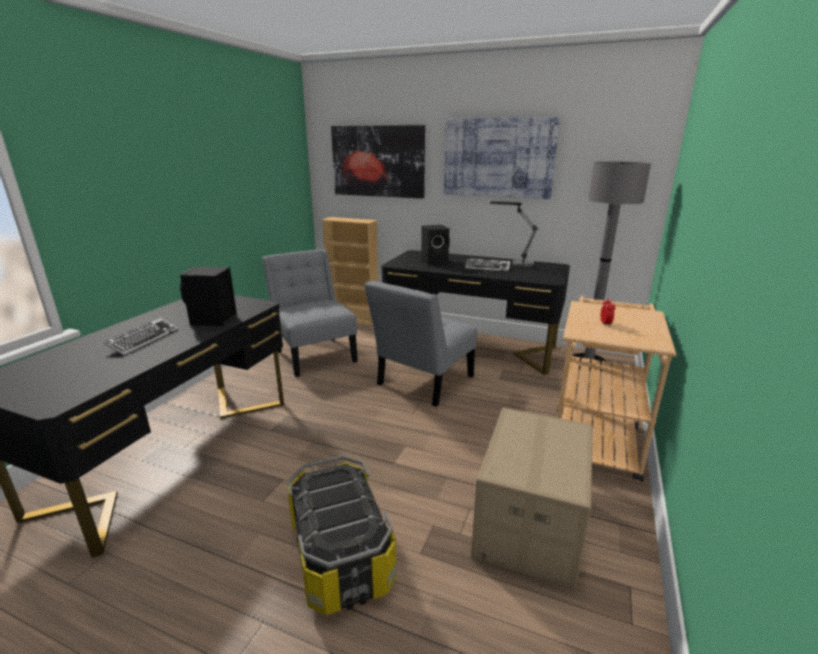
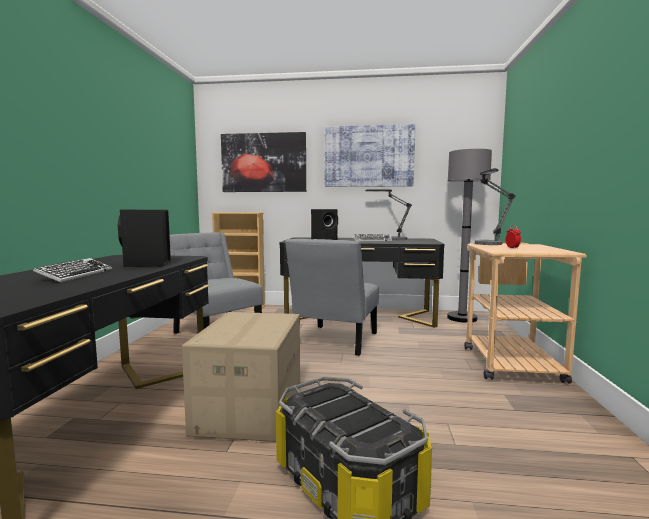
camera: 15 degrees left, 15 degrees down
(528, 524) = (509, 426): cardboard box -> cardboard box (249, 407)
(588, 310) = (489, 244): none -> table lamp

